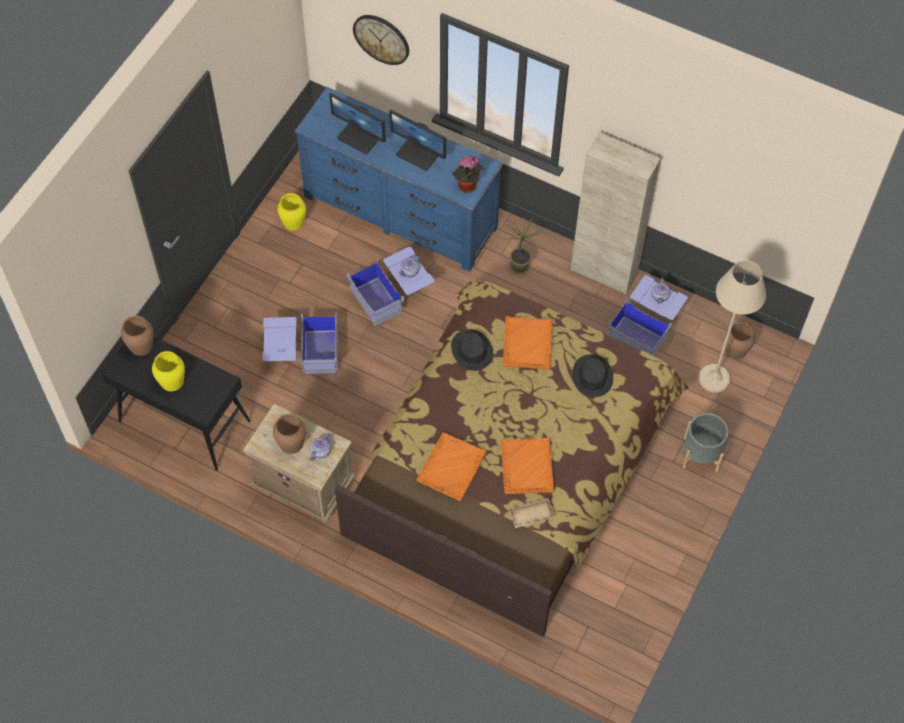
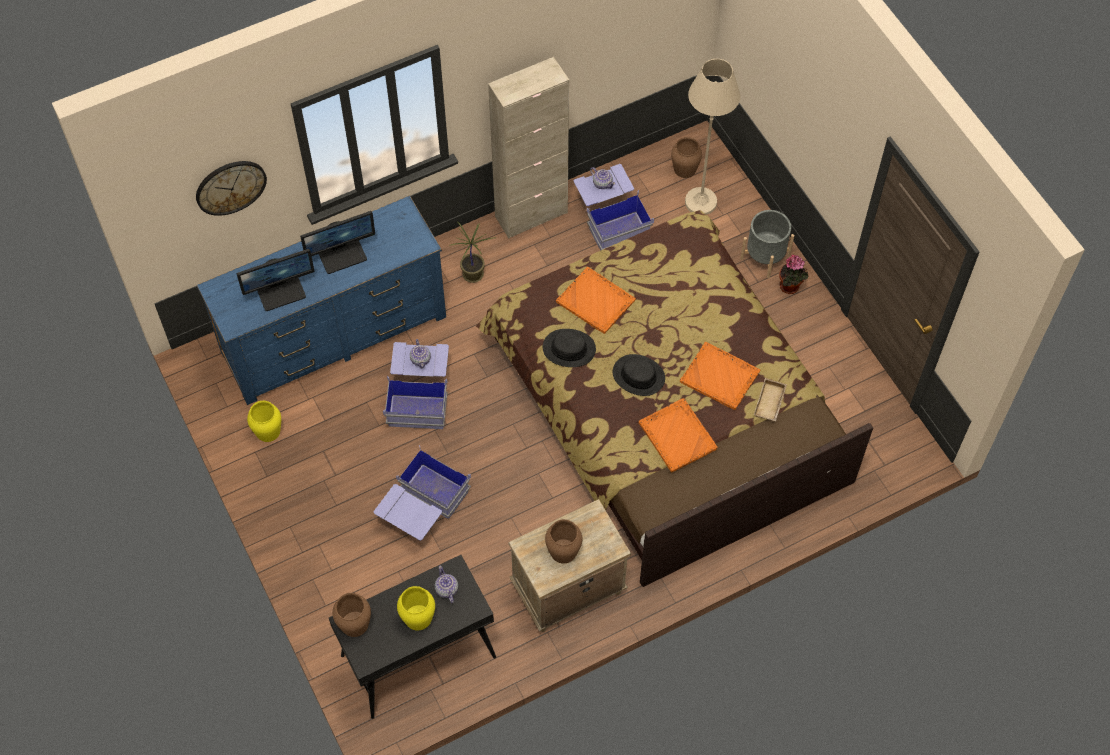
camera: 55 degrees left, 0 degrees up
(320, 451) = (590, 531): teapot -> teapot (446, 589)
(467, 187) = (413, 239): potted plant -> potted plant (791, 287)
(592, 376) = (666, 272): black hat -> black hat (638, 375)

